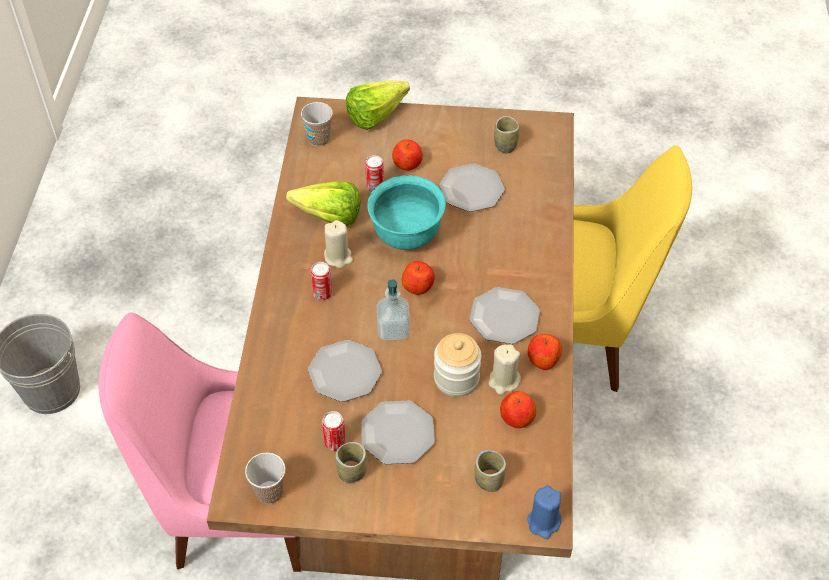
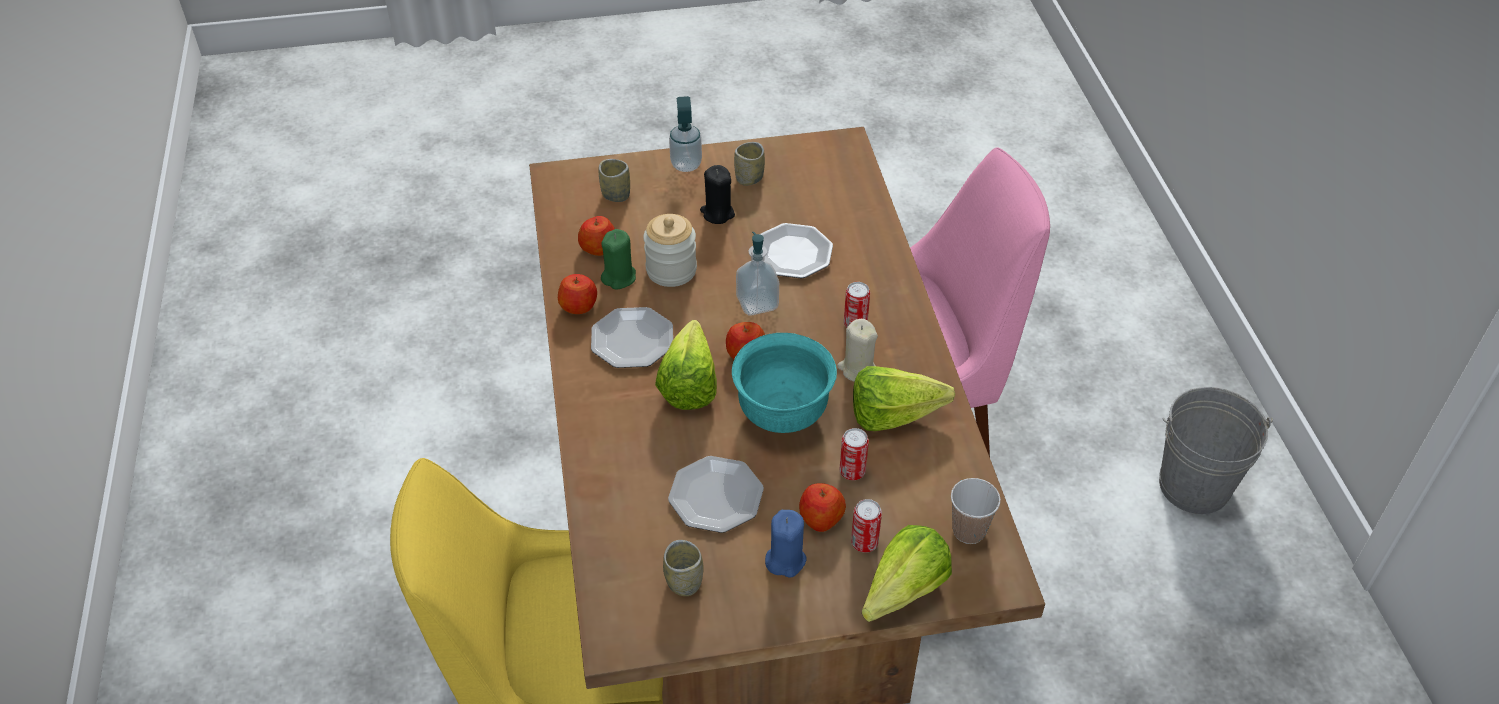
camera: 165 degrees right, 5 degrees down
(269, 492) = (818, 152): cup -> none
(335, 442) = (775, 196): can -> can (864, 543)
(397, 434) = (717, 213): plate -> black candle
(409, 506) = (686, 165): none -> soap dispenser
(465, 274) = (692, 379): none -> lettuce
(504, 381) = (619, 277): beige candle -> green candle
(543, 522) = (558, 175): blue candle -> blue candle (785, 560)

